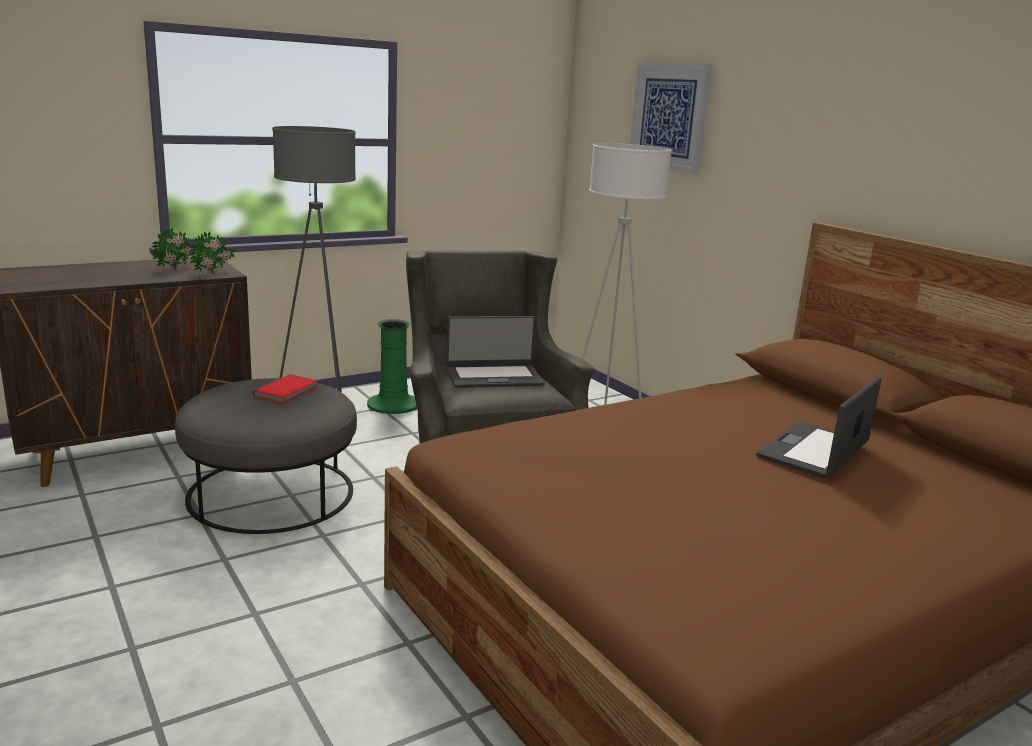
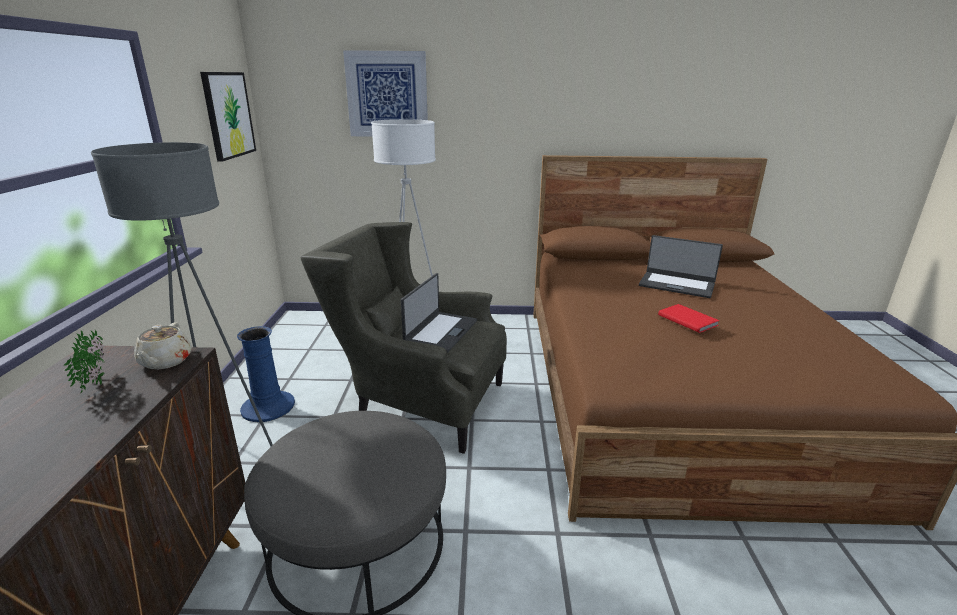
camera: 55 degrees left, 5 degrees up
(215, 272) = (165, 362): potted plant -> beige teapot
(288, 391) = (343, 438): red book -> red book (687, 319)
(393, 405) = (268, 407): green vase -> blue vase
(511, 124) = (228, 115): none -> picture
(815, 451) = (676, 285): laptop -> laptop turned 45 degrees counterclockwise

